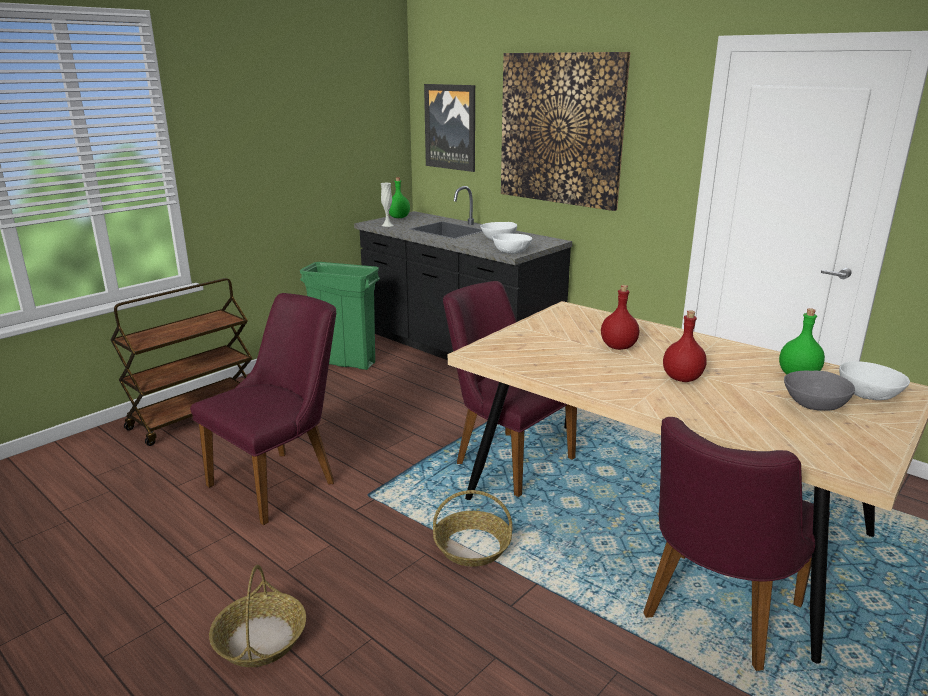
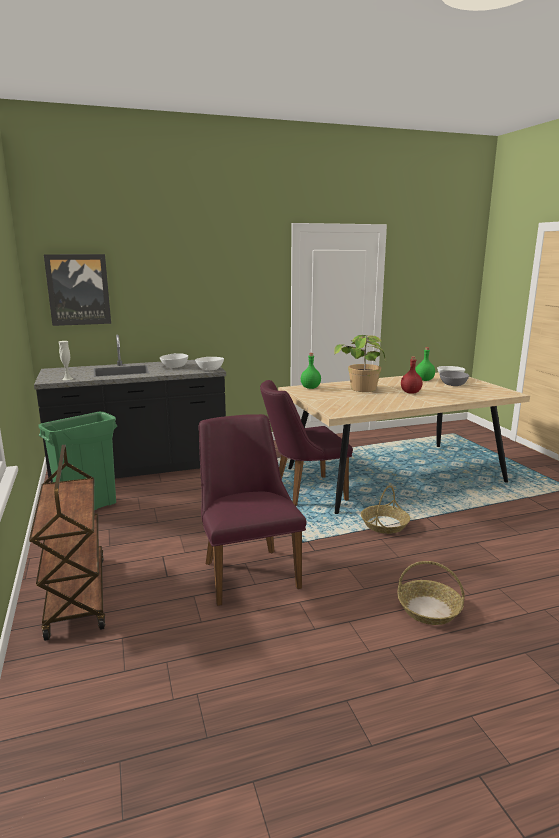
camera: 60 degrees left, 5 degrees down
(399, 217) = (52, 373): green bottle -> green bottle (311, 388)
(560, 129) = (190, 283): picture -> none
(619, 347) = (361, 392): red bottle -> potted plant
(713, 617) = (472, 490): purple chair -> none

